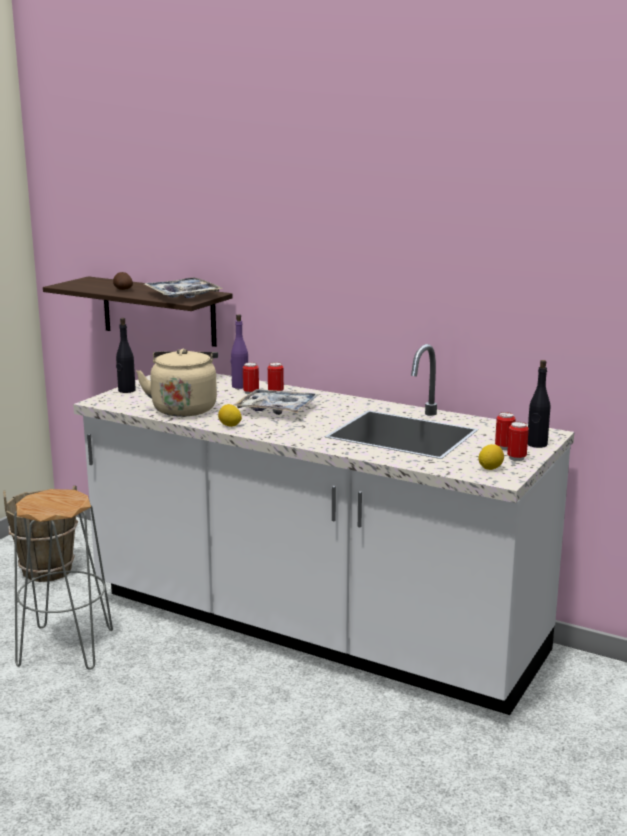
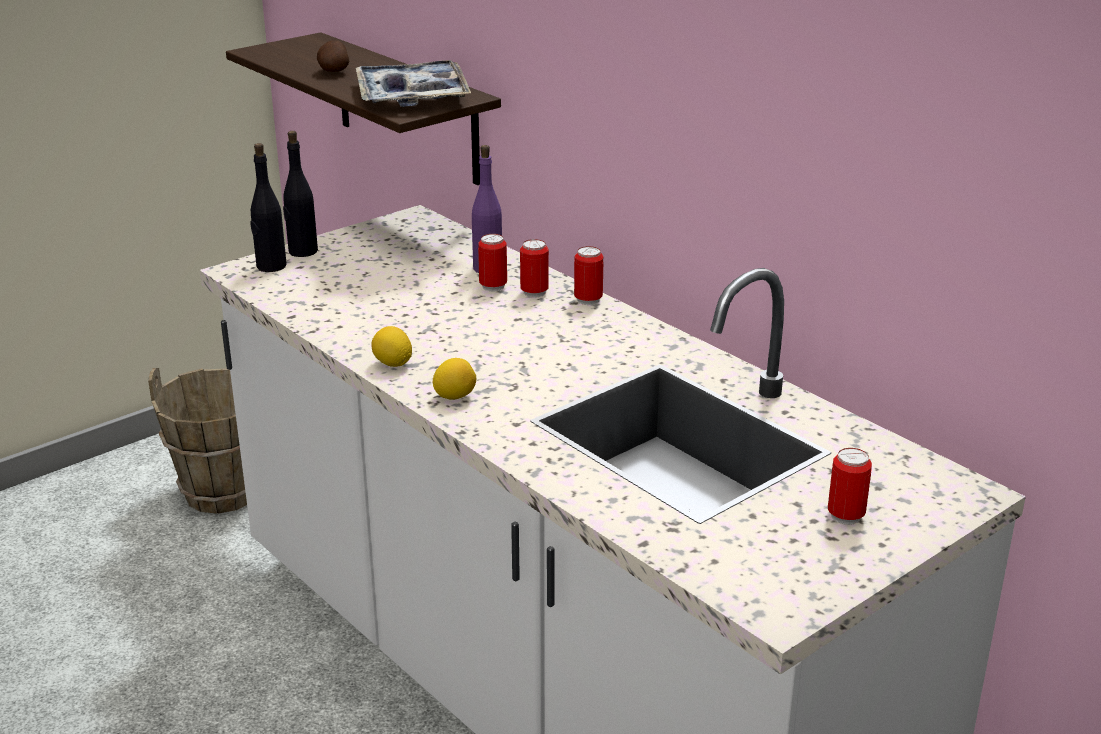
camera: 20 degrees right, 10 degrees up
(66, 647) = (163, 648): grey stool -> none
(184, 408) = (355, 308): beige kettle -> none
(277, 409) = (502, 336): tray -> none
(490, 468) = (775, 572): lemon -> lemon (455, 396)
(516, 458) = (849, 553): can -> can (588, 300)
(536, 444) = (919, 520): black bottle -> black bottle (271, 266)

